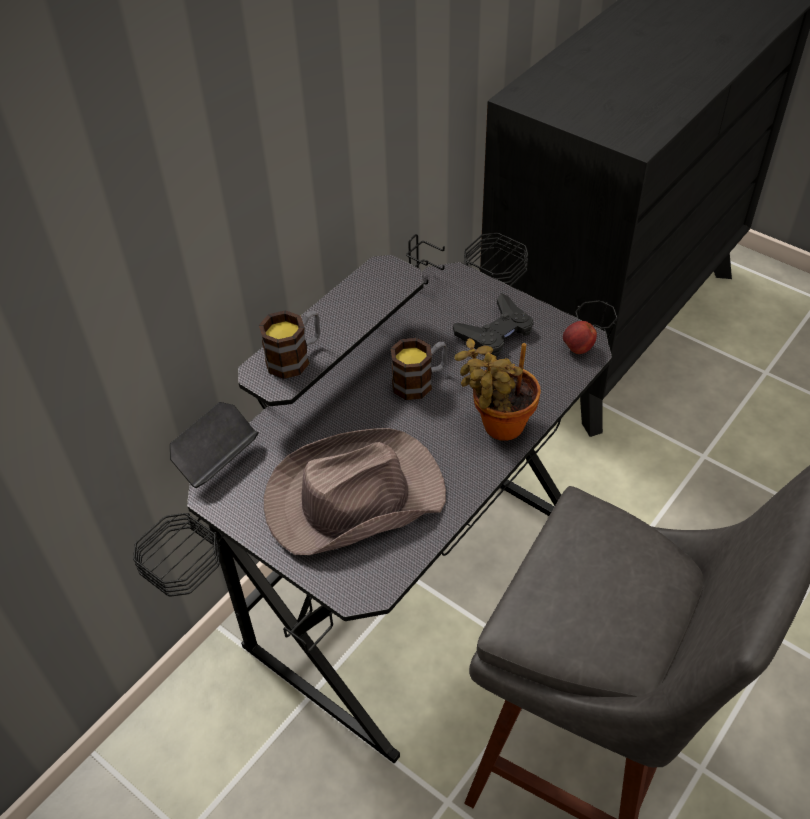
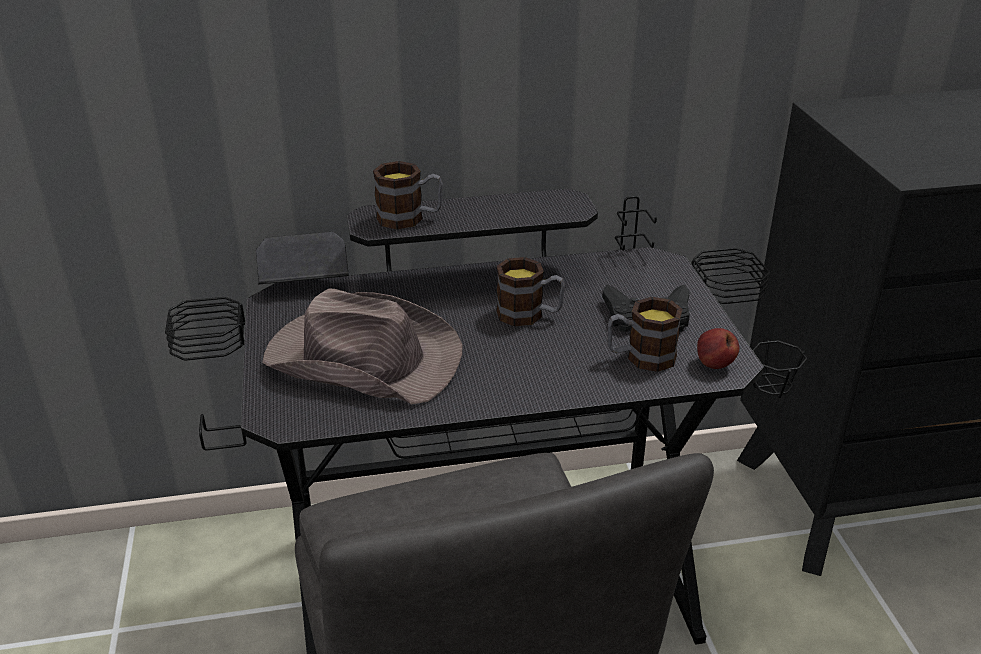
camera: 40 degrees right, 15 degrees down
(498, 425) = (554, 378): potted plant -> none
(530, 371) = (640, 357): none -> mug

